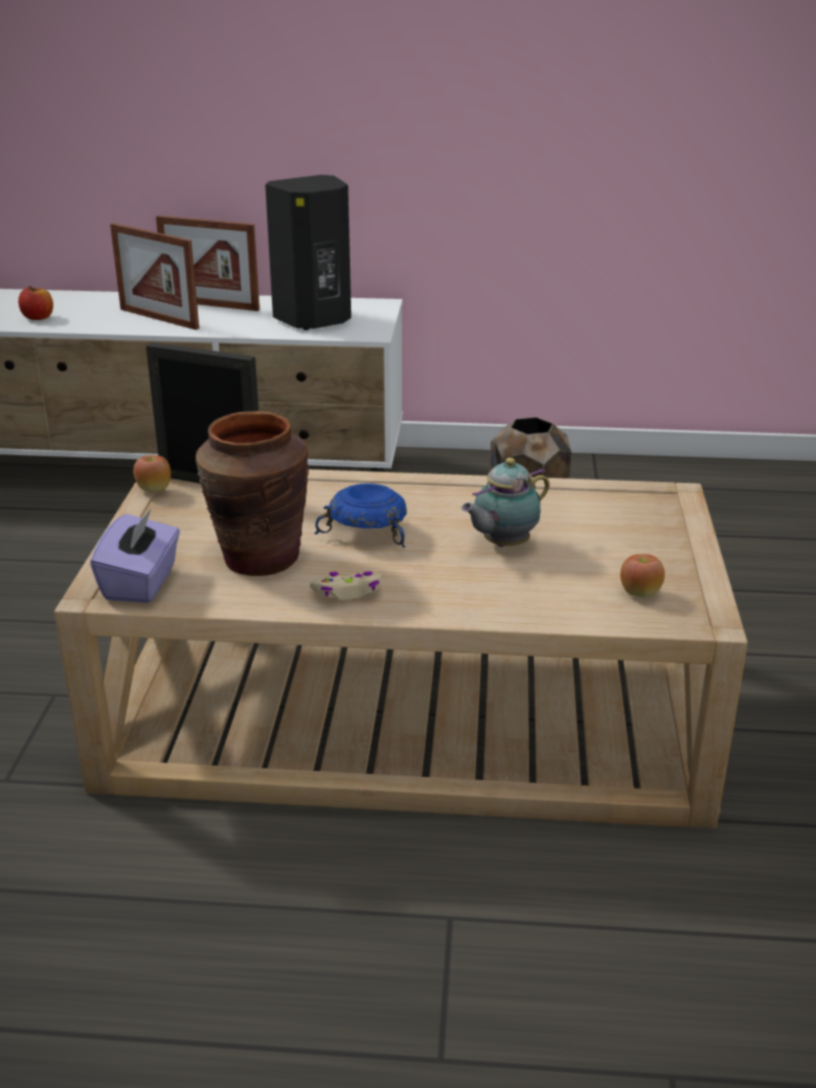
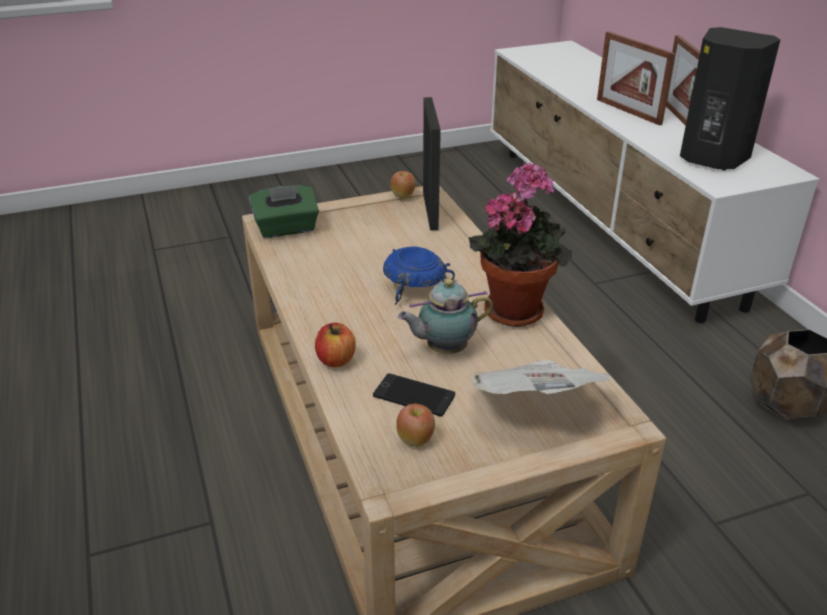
camera: 65 degrees right, 5 degrees up
(38, 317) = (575, 82): apple -> apple (336, 360)
(141, 583) = (286, 229): purple tissue box -> green tissue box
(159, 319) = (628, 111): picture frame -> picture frame turned 45 degrees counterclockwise
(260, 559) = (345, 257): brown vase -> none
(348, 592) = (321, 300): beige game controller -> none
(464, 490) = (515, 308): none -> potted plant
(503, 545) = (443, 349): teapot -> teapot turned 45 degrees counterclockwise
(570, 579) = (414, 395): none -> phone
(624, 524) = (535, 406): none -> newspaper

